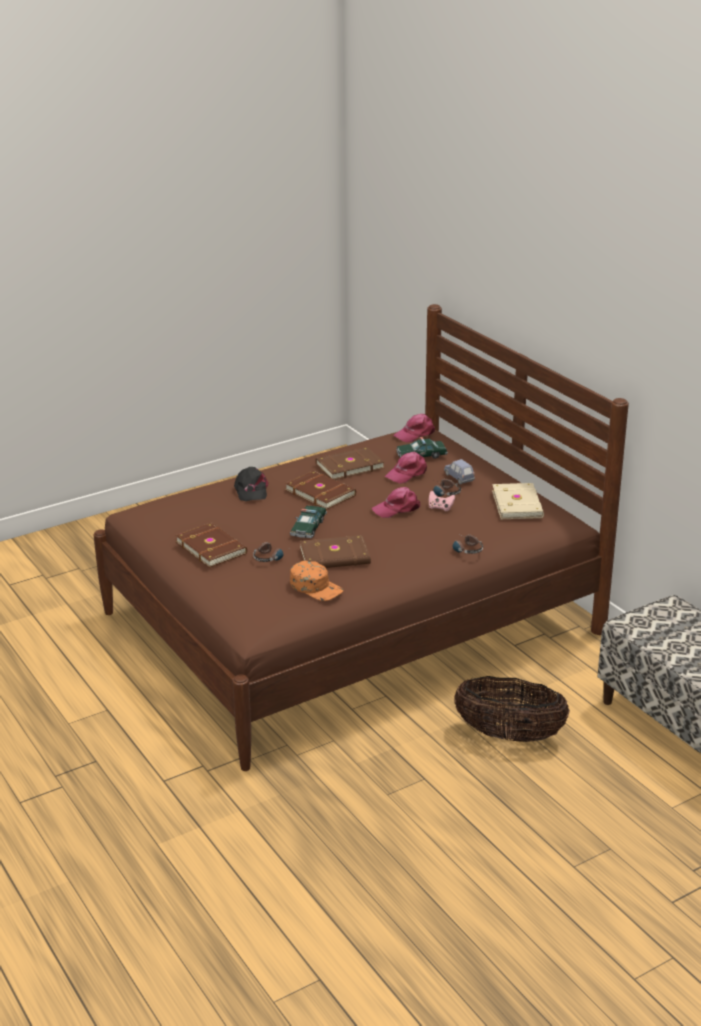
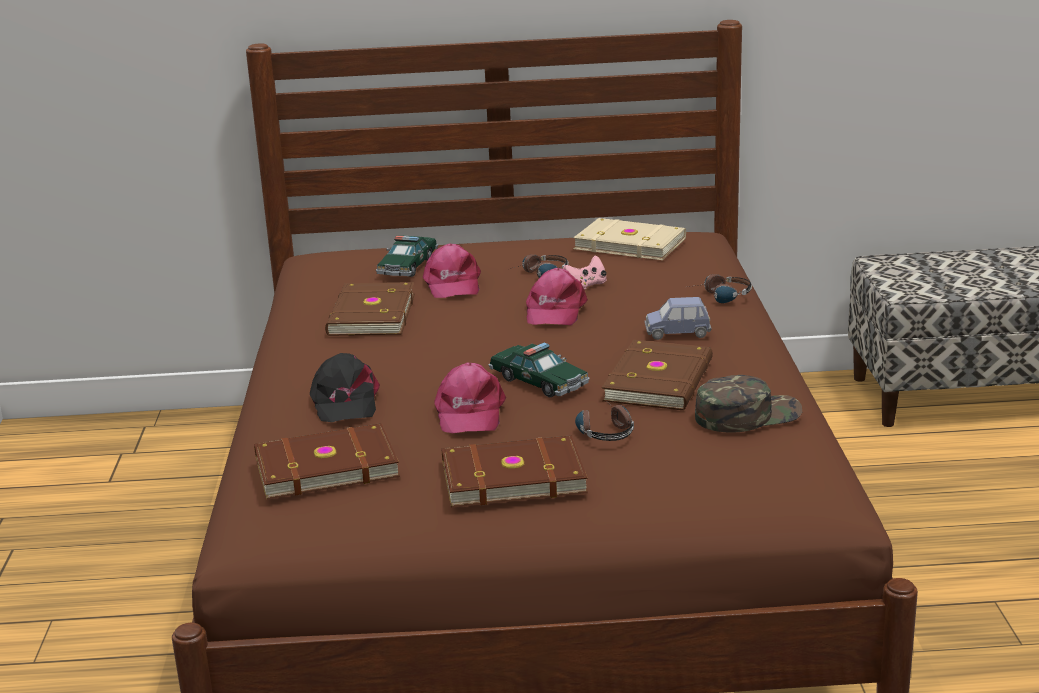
camera: 60 degrees left, 5 degrees down
(251, 490) = (344, 402): black cap -> black cap turned 60 degrees clockwise
(316, 587) = (747, 415): orange cap -> green cap
(321, 492) = (430, 350): brown book -> brown book (325, 466)
(415, 434) = (330, 258): pink cap -> pink cap (469, 412)
(459, 478) = (509, 259): blue toy car -> blue toy car (677, 333)
(509, 735) = (922, 507): basket -> none

